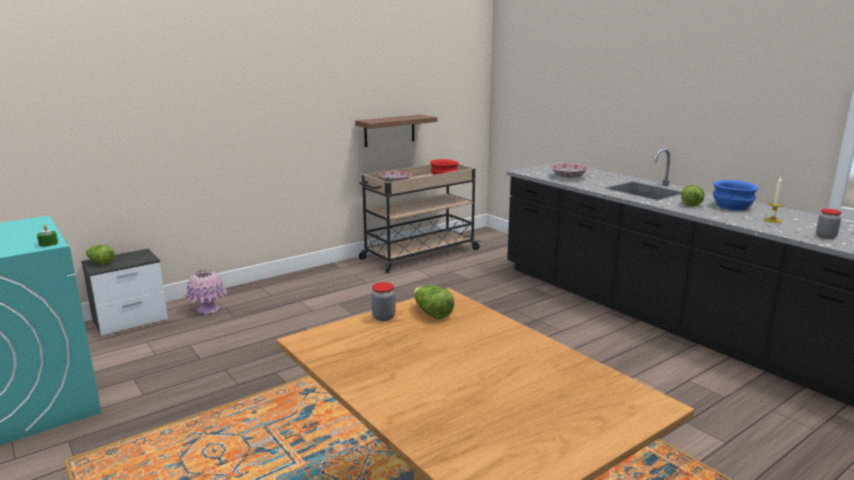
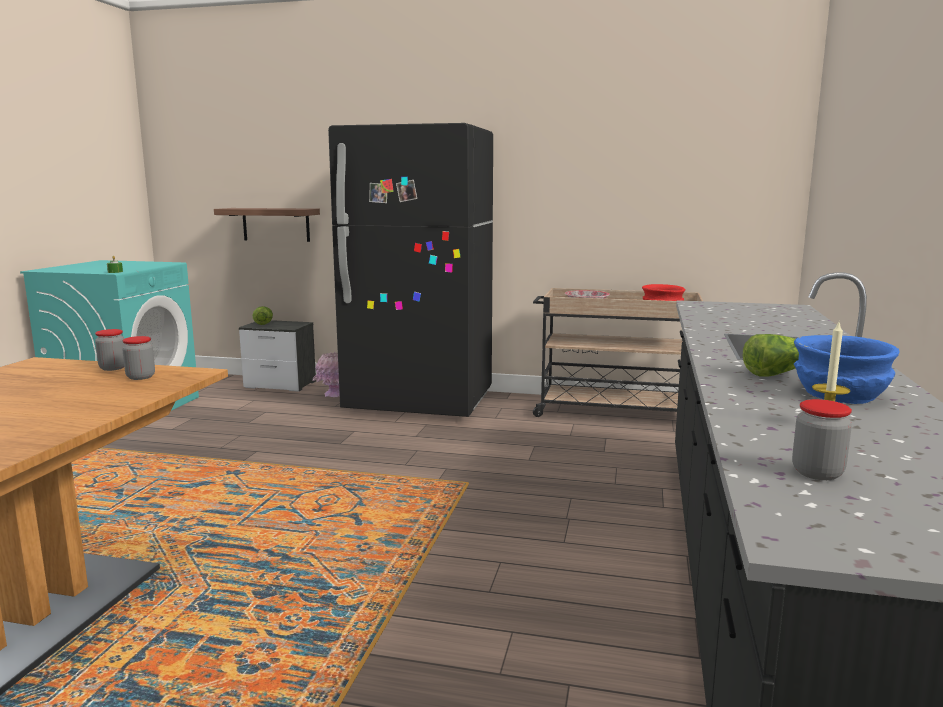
camera: 50 degrees right, 5 degrees down
(293, 291) = (419, 403): none -> black fridge
(389, 130) = (608, 237): shelf -> shelf (276, 224)
(432, 313) = (140, 377): lettuce -> jar
(568, 177) = (730, 317): bowl -> none

